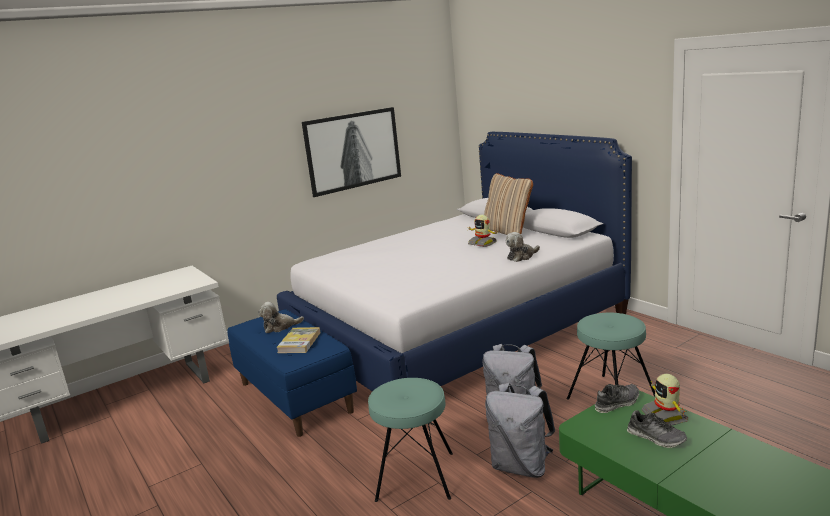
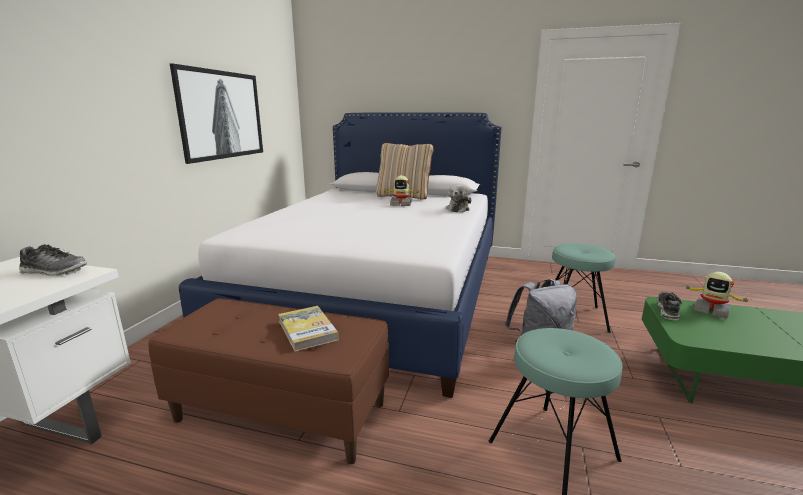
camera: 40 degrees left, 0 degrees up
(280, 327) = (245, 319): plush toy -> none
(296, 397) = (282, 411): blue bench -> brown bench
(521, 466) = (614, 396): grey backpack -> none
(656, 438) = (742, 327): shoe -> shoe (54, 271)

